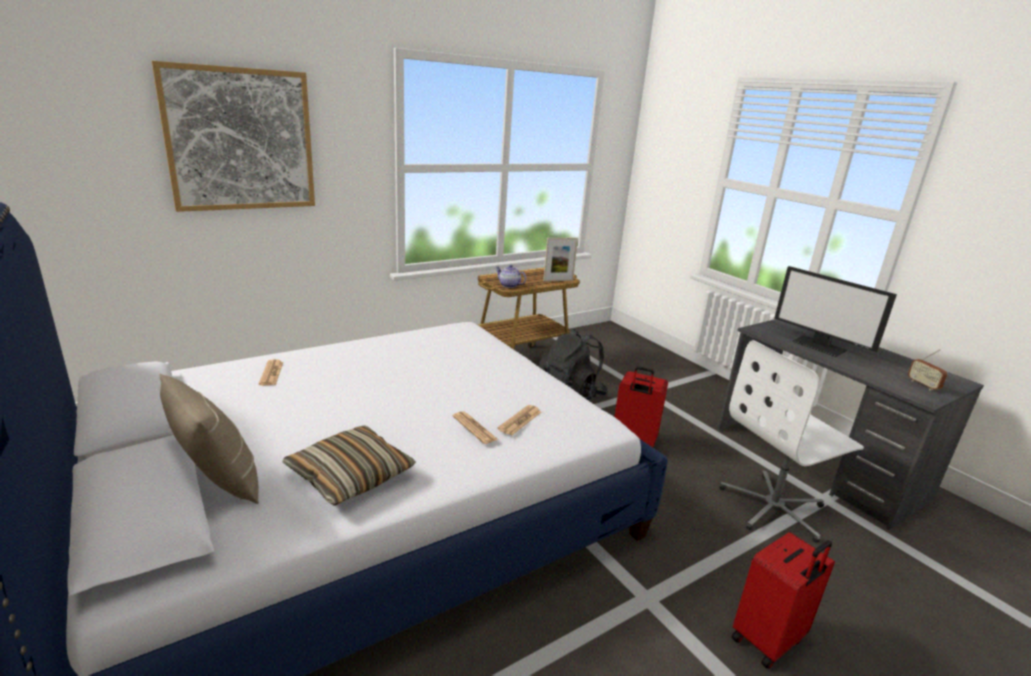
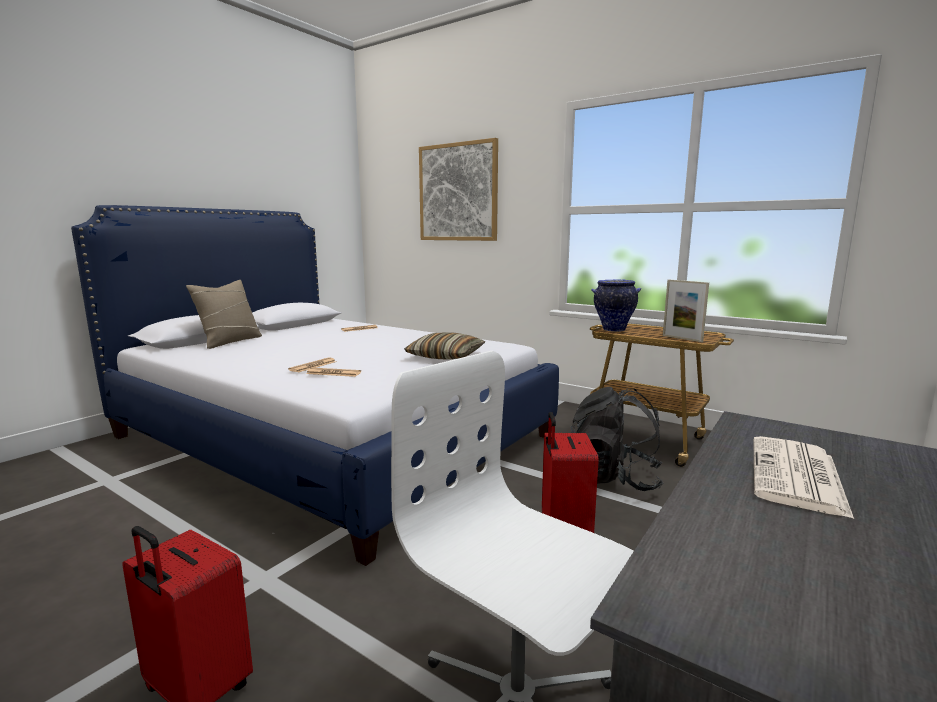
camera: 70 degrees right, 10 degrees down
(350, 475) = (240, 356): pillow -> pillow (445, 356)
(509, 285) = (613, 330): teapot -> vase
(820, 346) = (797, 476): monitor -> newspaper
(923, 385) = (787, 621): radio -> none

